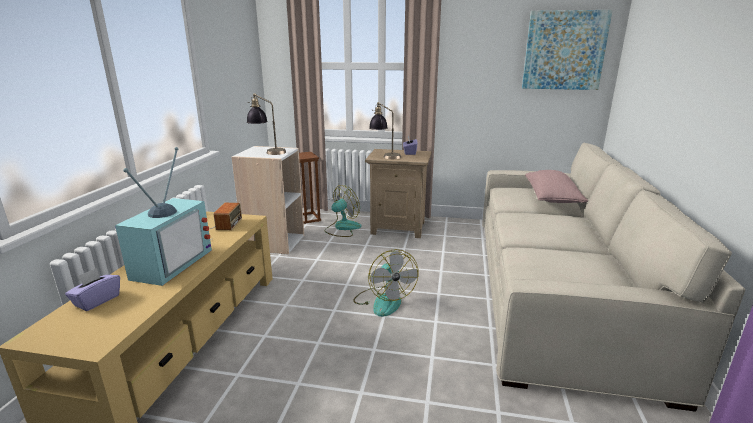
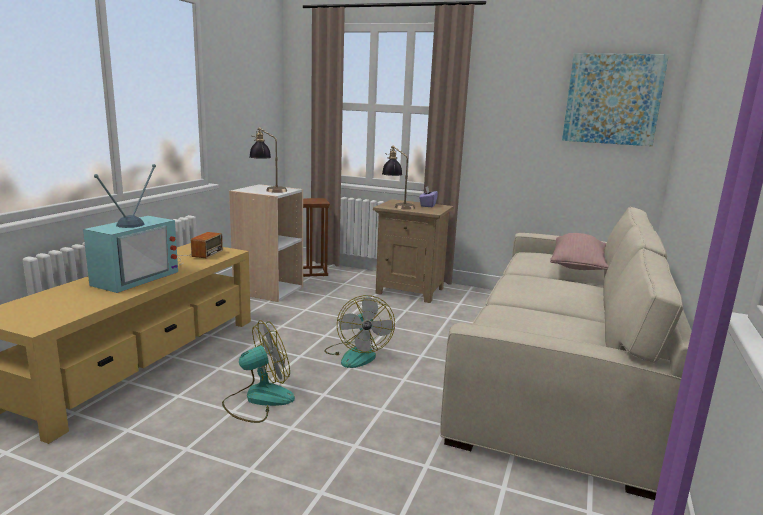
camera: 10 degrees right, 5 degrees down
(97, 301) = (55, 297): purple tissue box -> none
(342, 228) = (347, 284): fan -> fan (258, 399)

